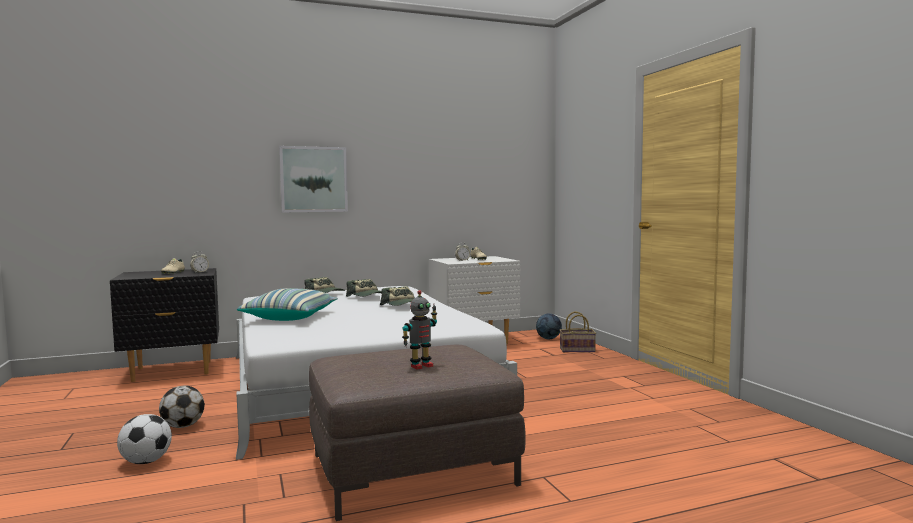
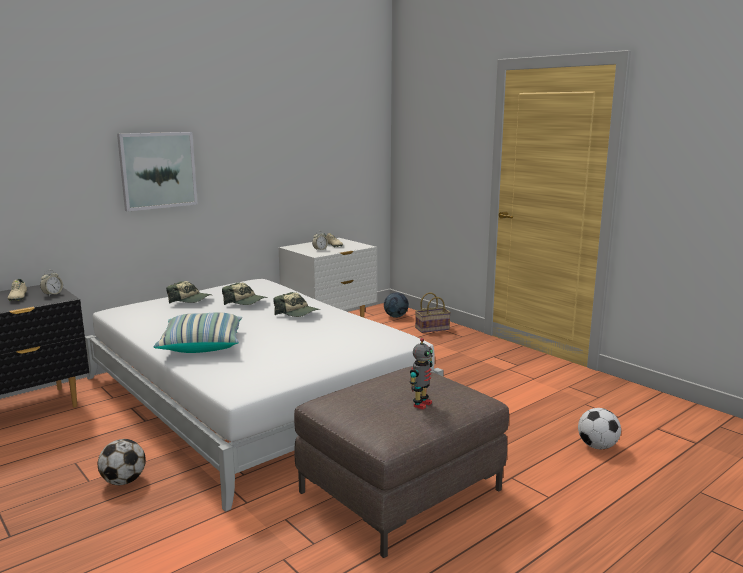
camera: 20 degrees left, 10 degrees up
(146, 461) = (130, 532): football -> football (597, 446)

